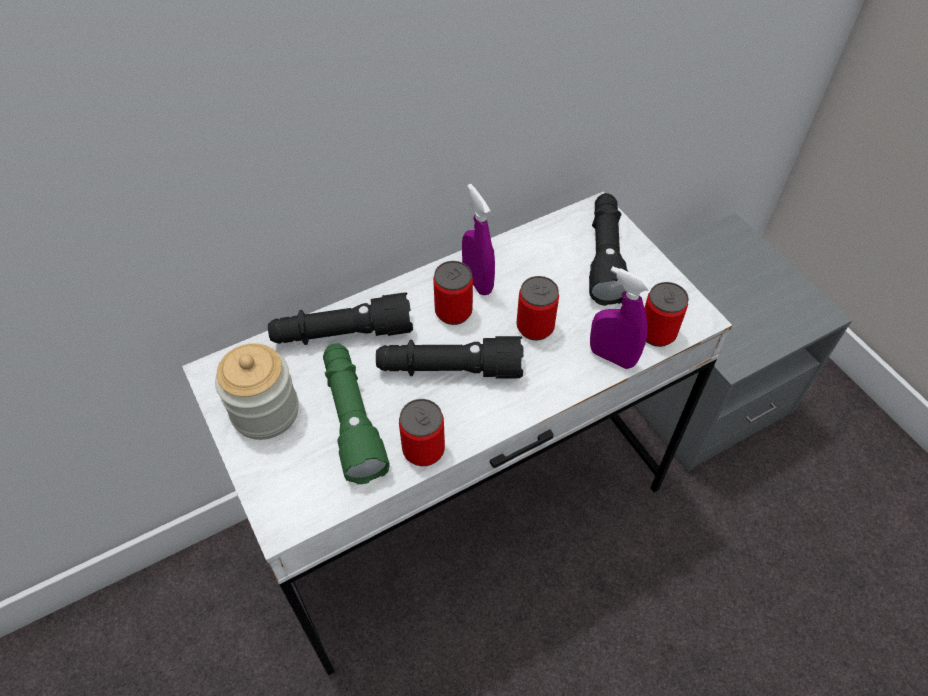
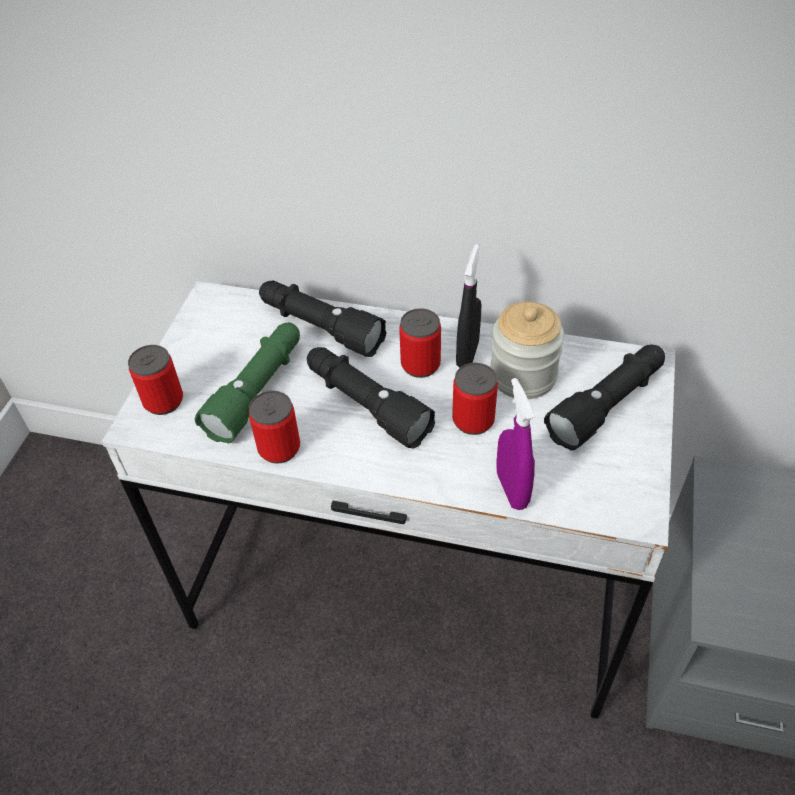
camera: 45 degrees right, 5 degrees down
(265, 411) = (210, 345): jar -> jar (523, 376)
(477, 281) = (467, 354): purple spray bottle -> black spray bottle
(657, 333) = (579, 500): can -> can (163, 401)

